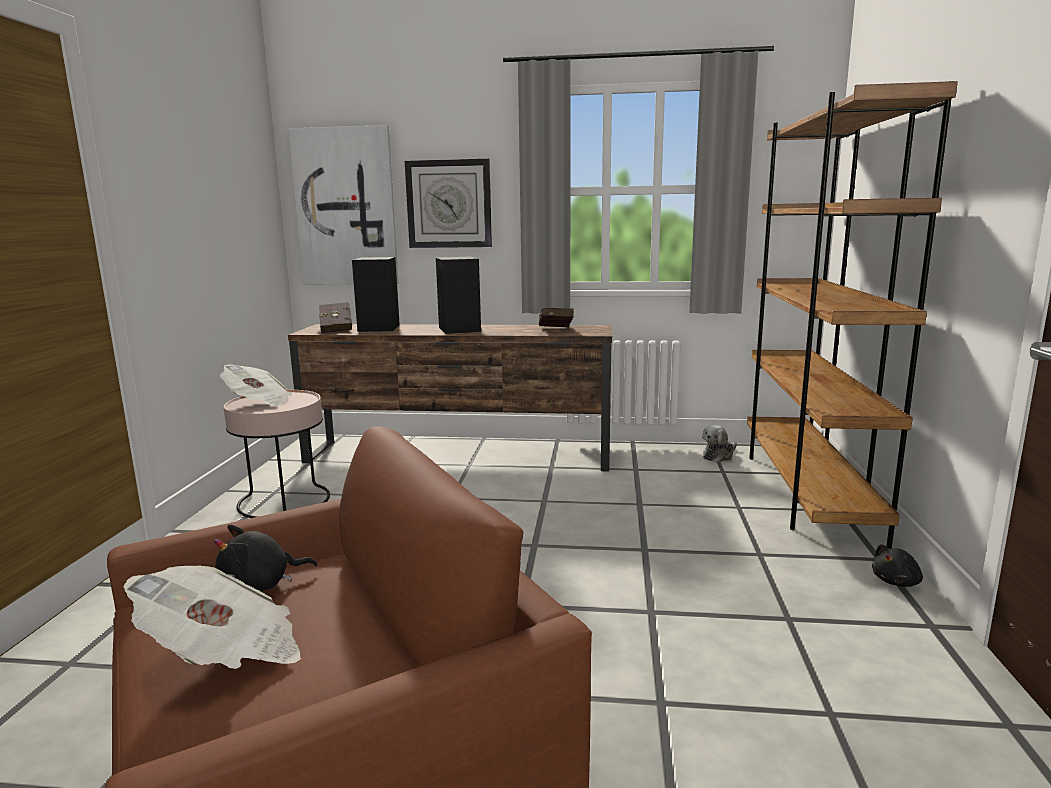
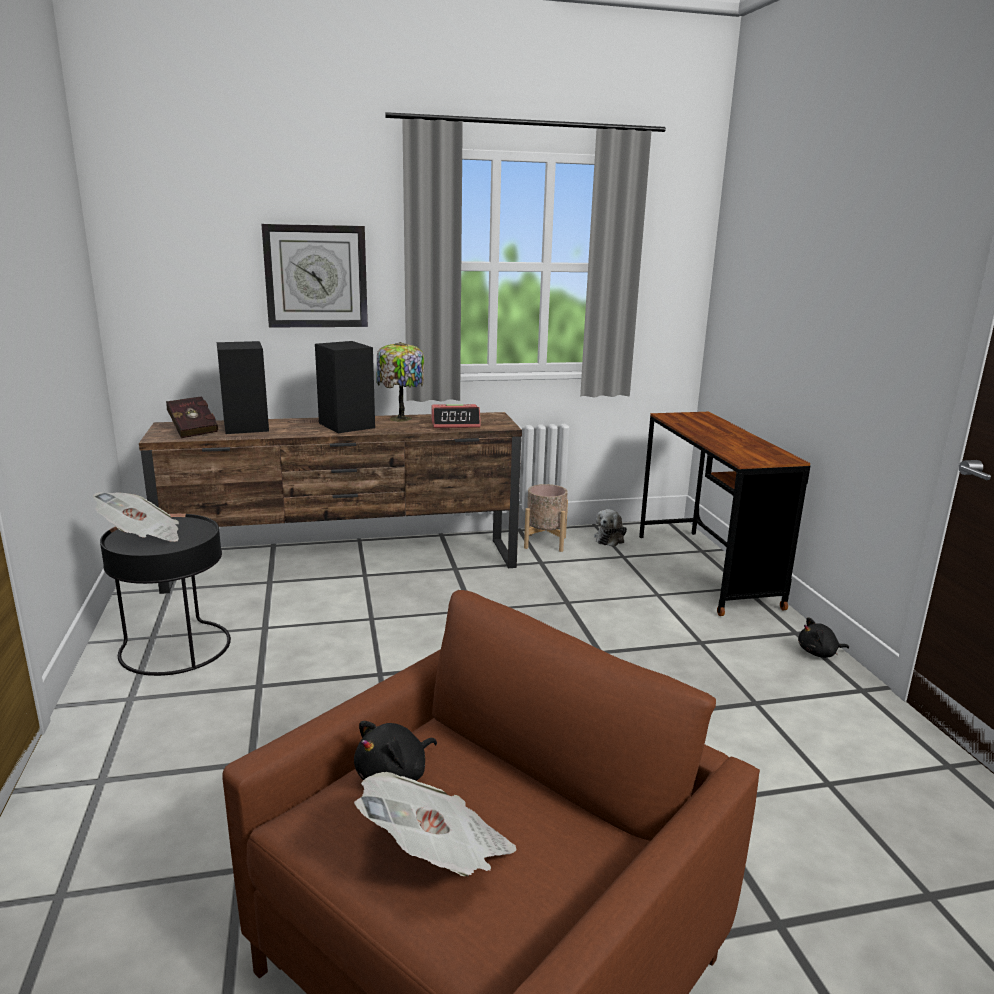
camera: 20 degrees left, 5 degrees up
(284, 501) = (175, 648): pink side table -> black side table
(346, 207) = (183, 277): picture -> none
(510, 327) = (400, 419): none -> table lamp
(555, 331) = (455, 423): red book -> alarm clock
(650, 454) = (544, 542): none -> beige planter
(806, 491) = (705, 570): brown bookcase -> brown desk
(897, 582) = (819, 653): black plush toy -> black plush toy turned 45 degrees clockwise

